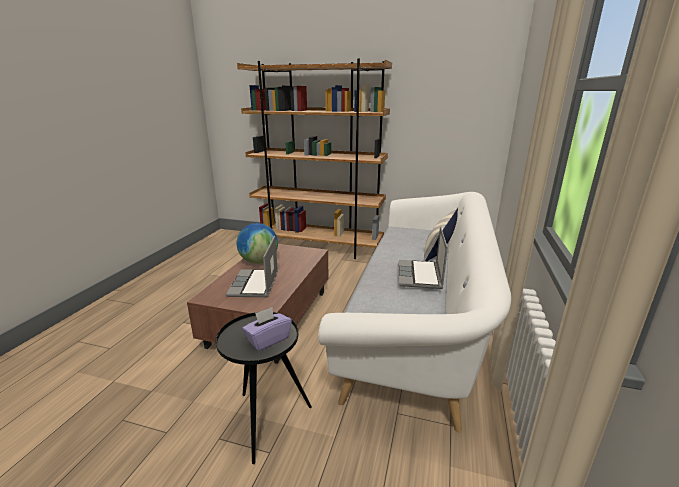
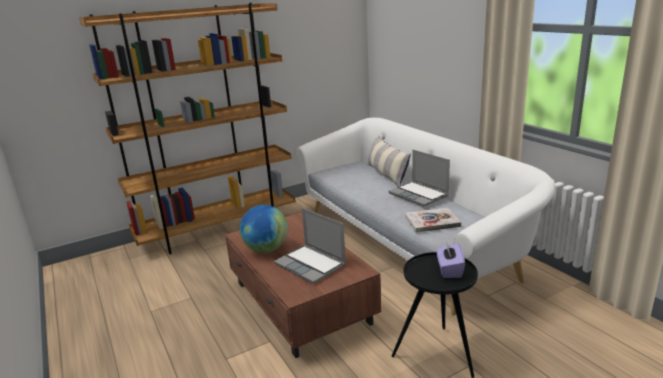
camera: 45 degrees left, 0 degrees up
(381, 302) = (432, 221): none -> book

